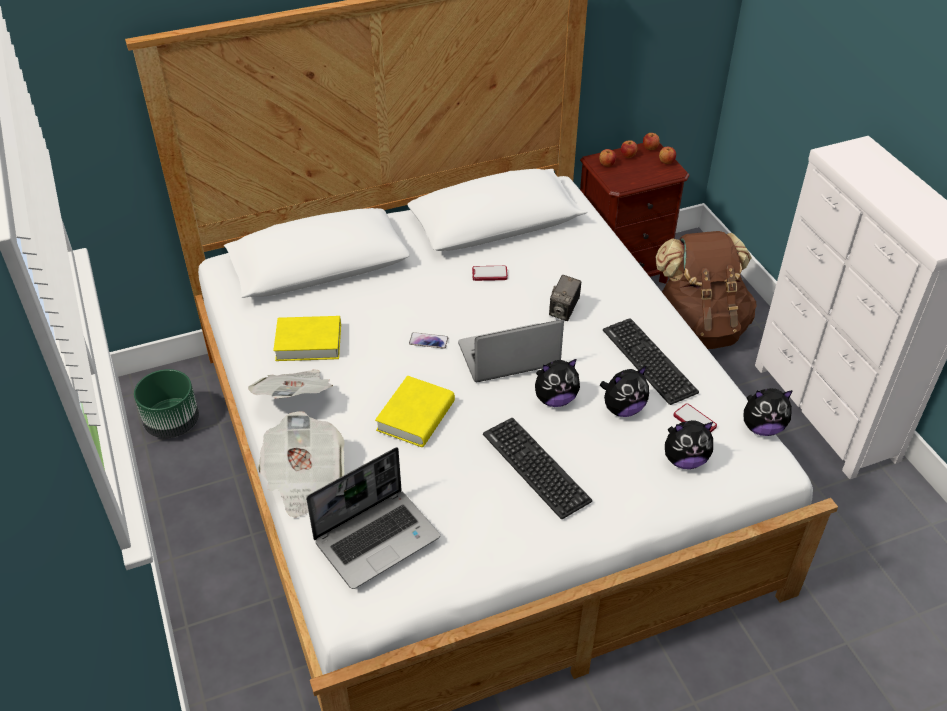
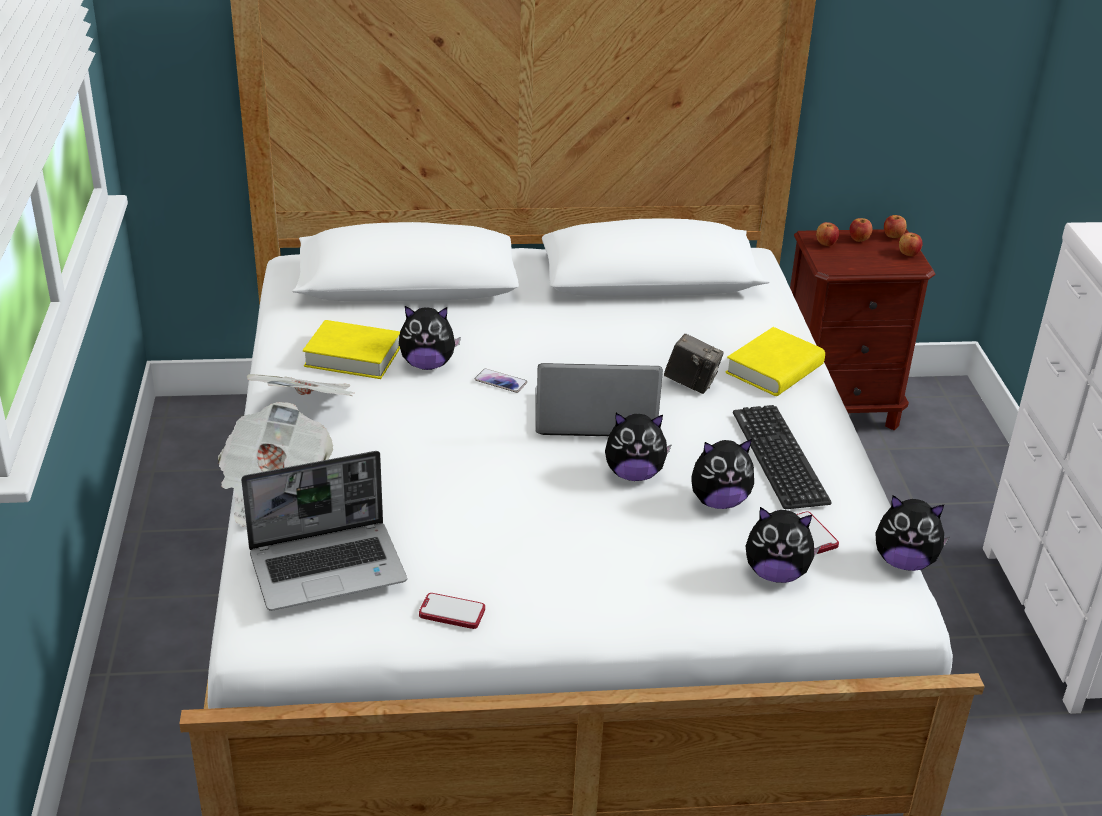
camera: 15 degrees right, 10 degrees down
(173, 423) = (195, 456): green planter -> none
(367, 337) = (427, 364): none -> plush toy
(415, 416) = (443, 453): yellow book -> yellow book (774, 369)
(489, 274) = (614, 329): phone -> phone (452, 612)
(535, 467) = (570, 538): keyboard -> none
(564, 311) = (691, 383): camera -> camera turned 105 degrees counterclockwise
(698, 328) = (919, 489): brown backpack -> none

